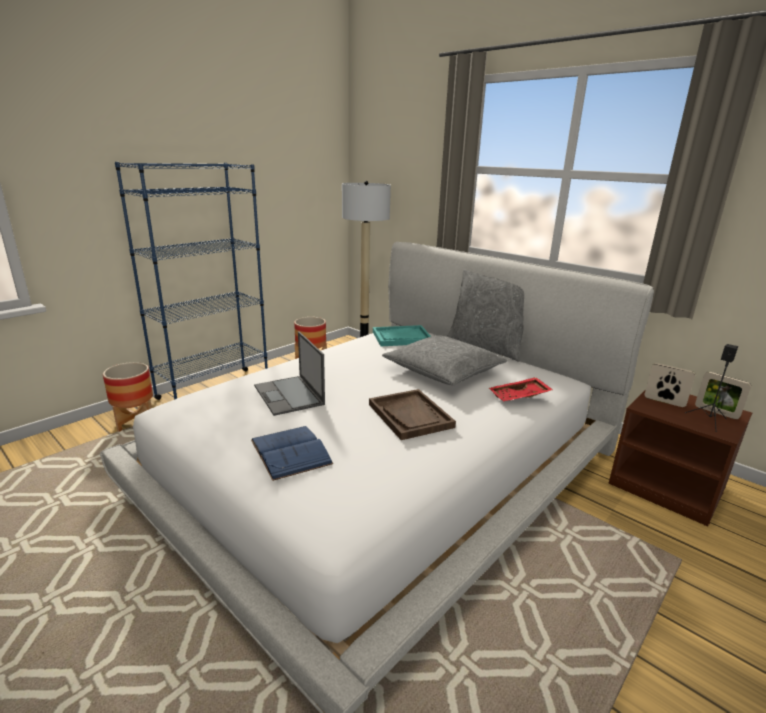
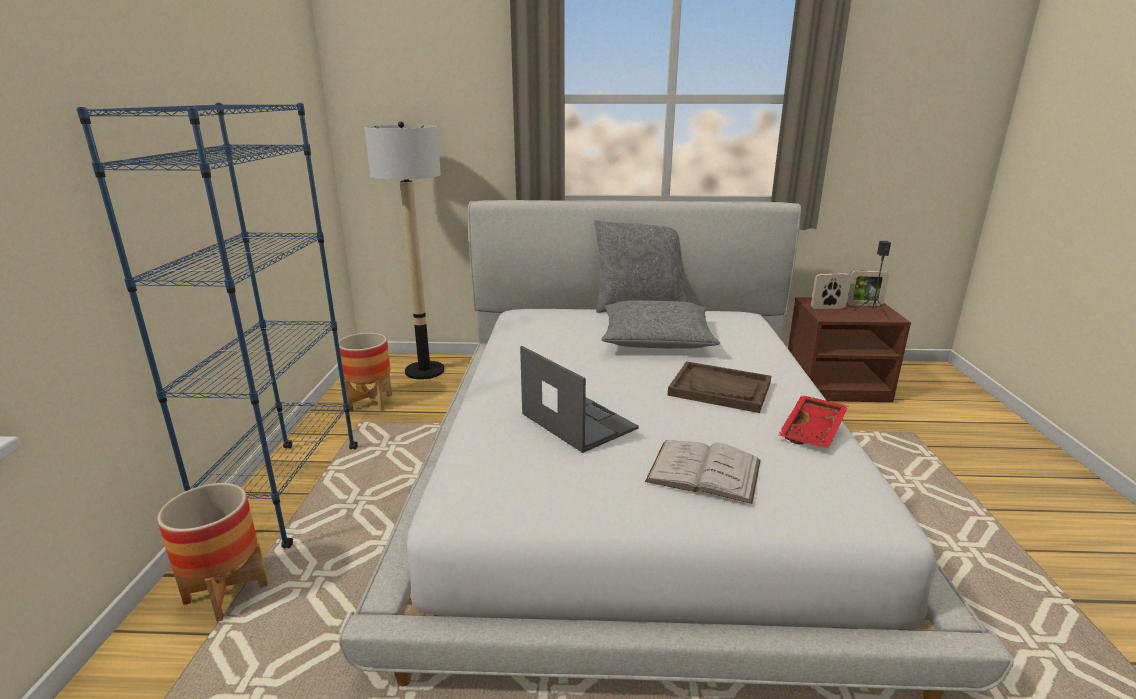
camera: 40 degrees left, 0 degrees up
(289, 395) = (577, 421): laptop -> laptop turned 150 degrees counterclockwise
(290, 451) = (704, 471): blue book -> white book
(401, 337) = (549, 320): turquoise tray -> none
(519, 397) = (754, 339): red tray -> red tray (814, 431)

